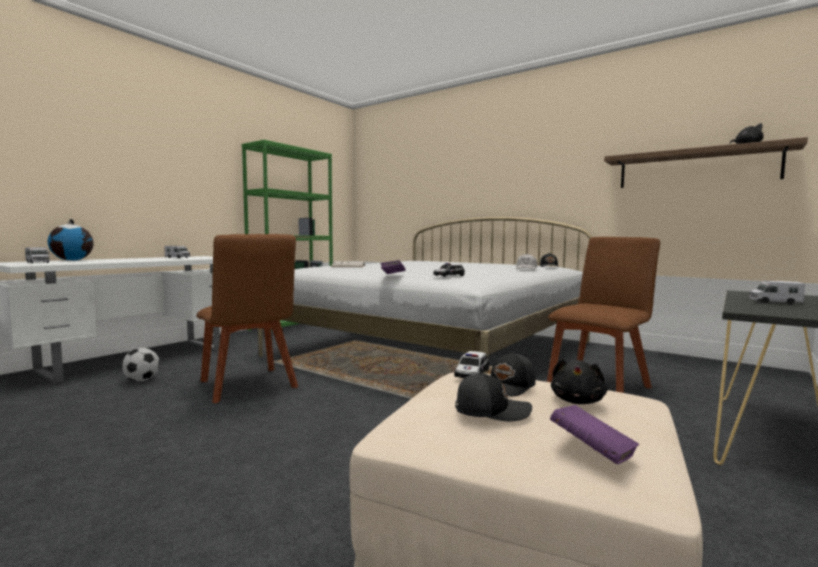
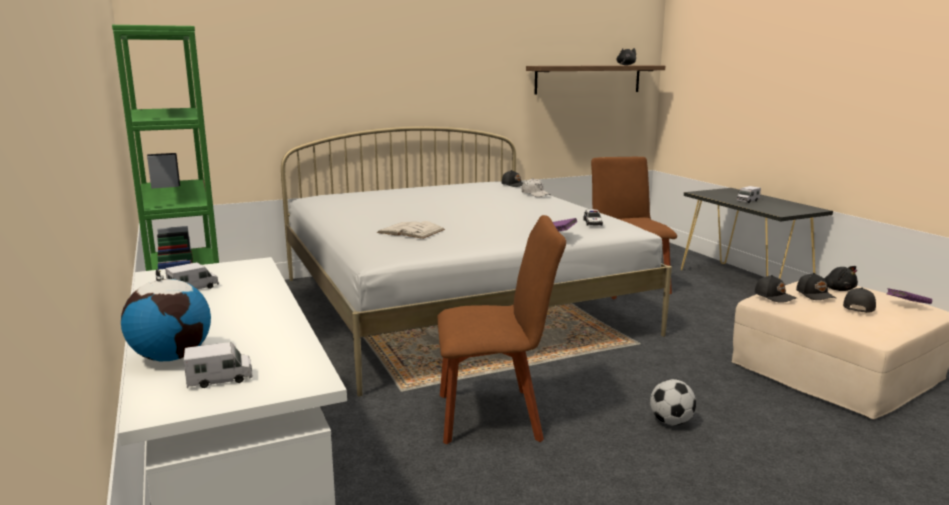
camera: 60 degrees left, 10 degrees up
(142, 380) = (388, 488): football -> football (671, 422)
(471, 373) = (775, 296): toy car -> black cap

